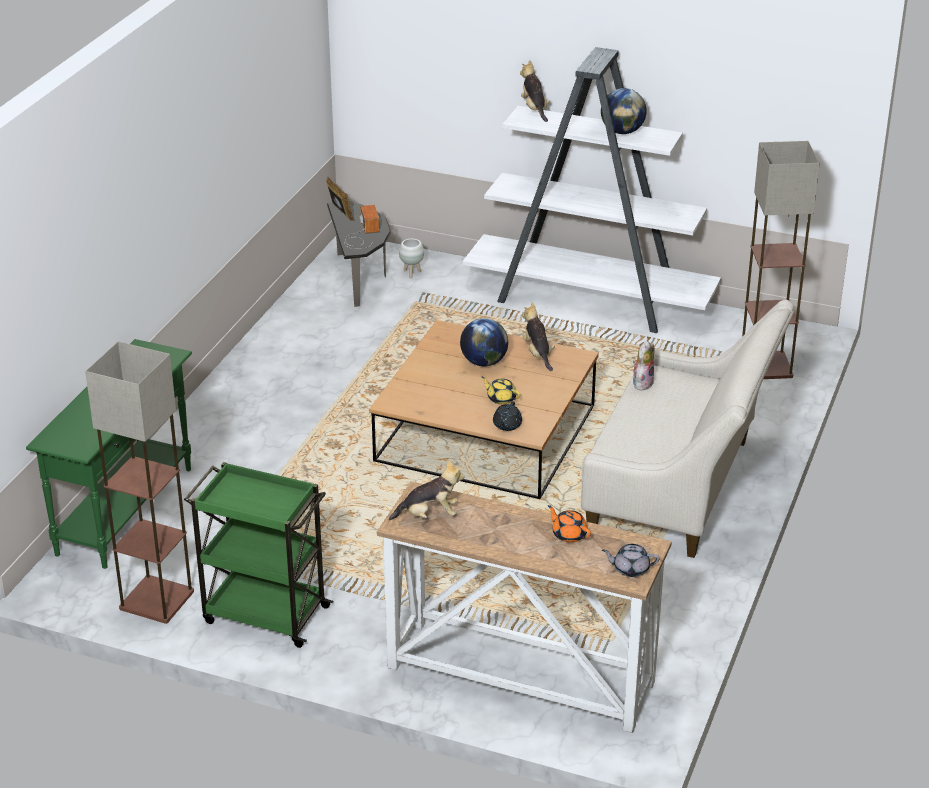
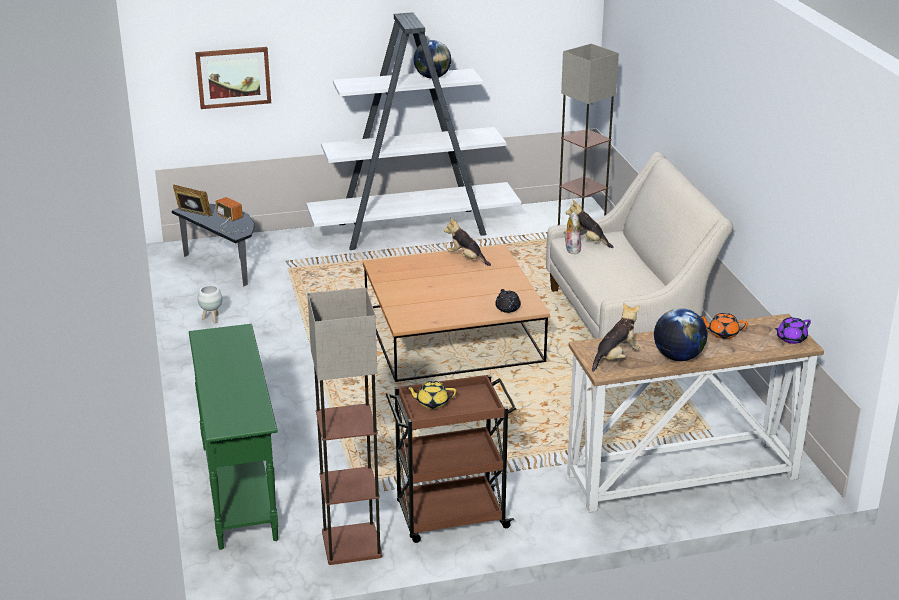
camera: 35 degrees left, 5 degrees down
(264, 614) = (450, 517): green cart -> brown cart
(411, 273) = (260, 251): white planter -> white planter (211, 319)
(419, 76) = (233, 77): none -> picture
(483, 362) = (435, 275): globe -> globe (678, 357)
(501, 398) = (480, 294): yellow teapot -> yellow teapot (432, 403)
(534, 109) = (349, 79): plush toy -> plush toy (588, 241)
(630, 569) = (791, 338): grey teapot -> purple teapot

